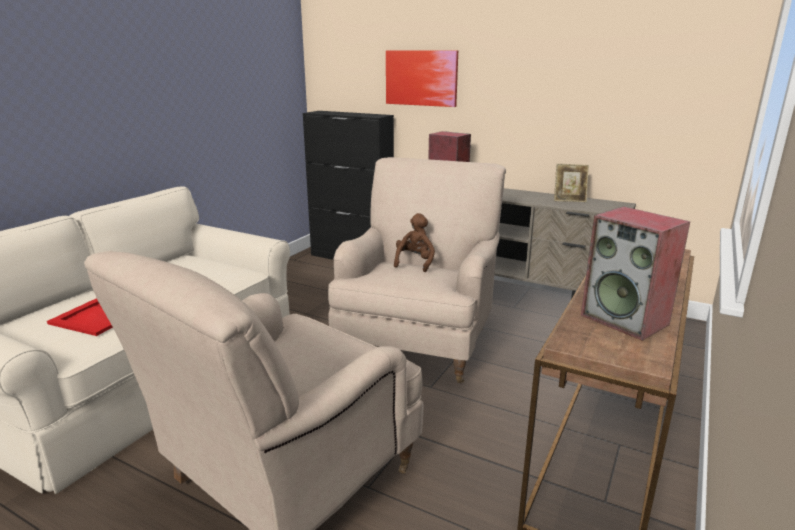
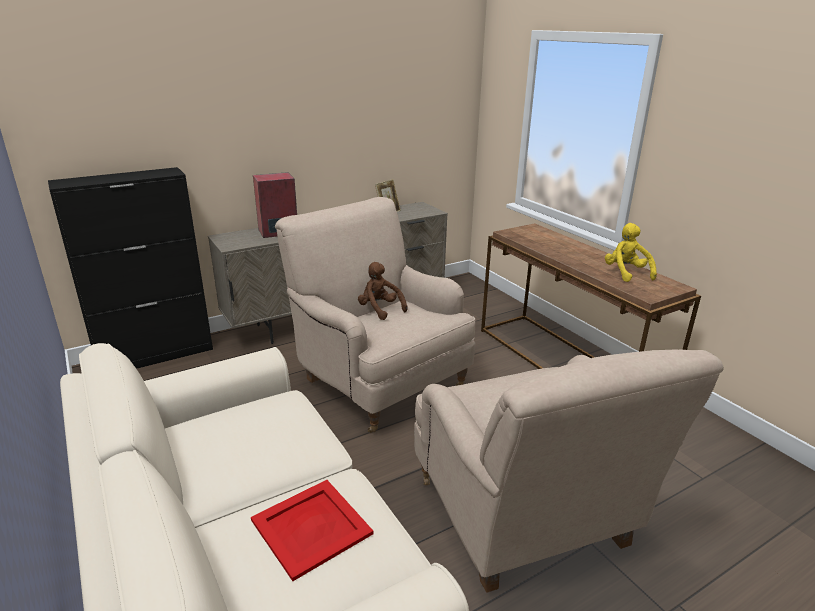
camera: 60 degrees left, 5 degrees up
(421, 78) = (207, 118): picture -> none
(626, 320) = (626, 273): speaker -> yellow plush toy

